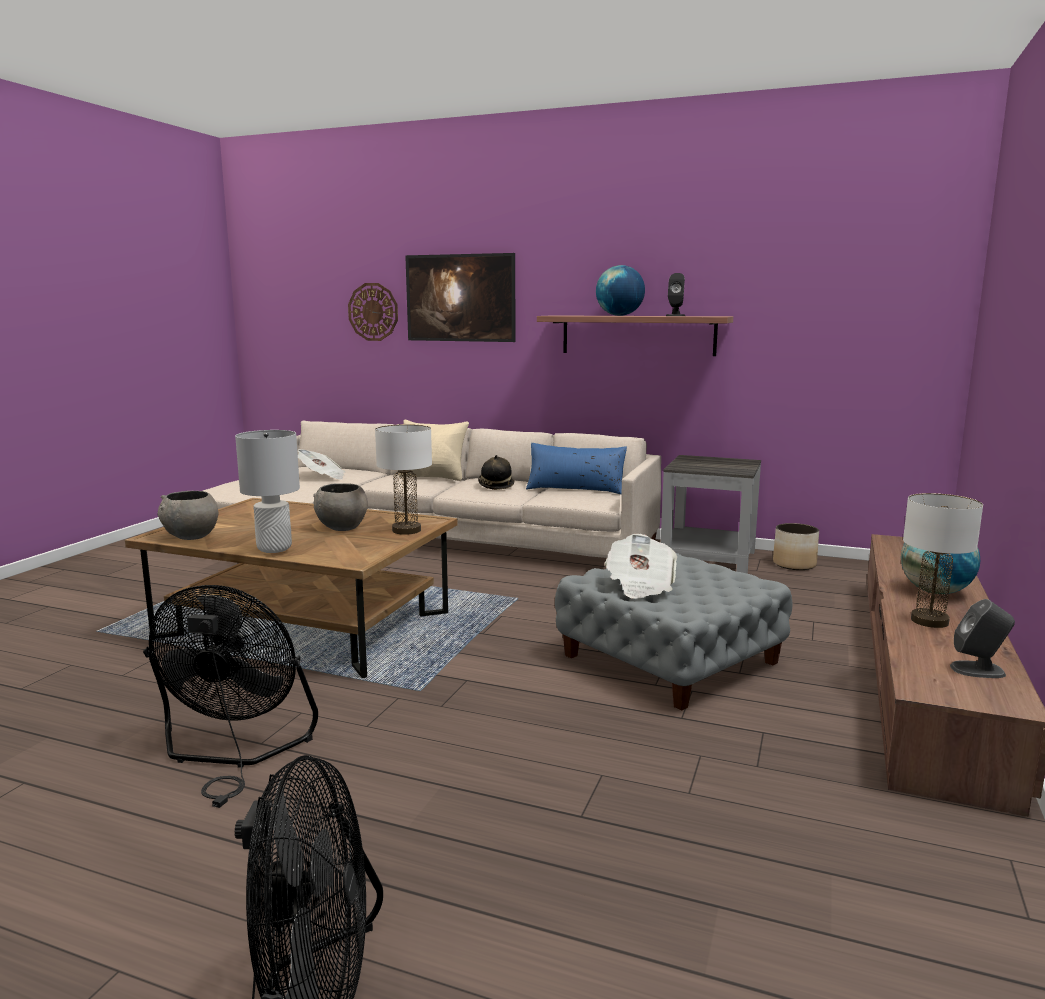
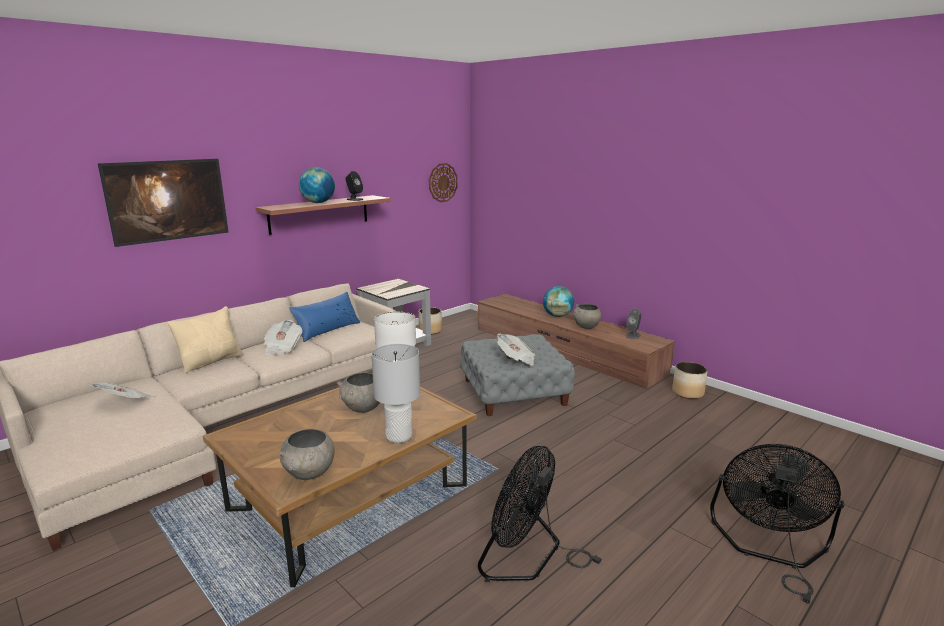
camera: 65 degrees left, 5 degrees up
(373, 312) = (60, 224): wall clock -> wall clock (442, 182)
(496, 486) = (282, 348): hat -> newspaper
(929, 621) = (586, 327): table lamp -> grey bowl
(960, 855) = (687, 393): none -> planter

